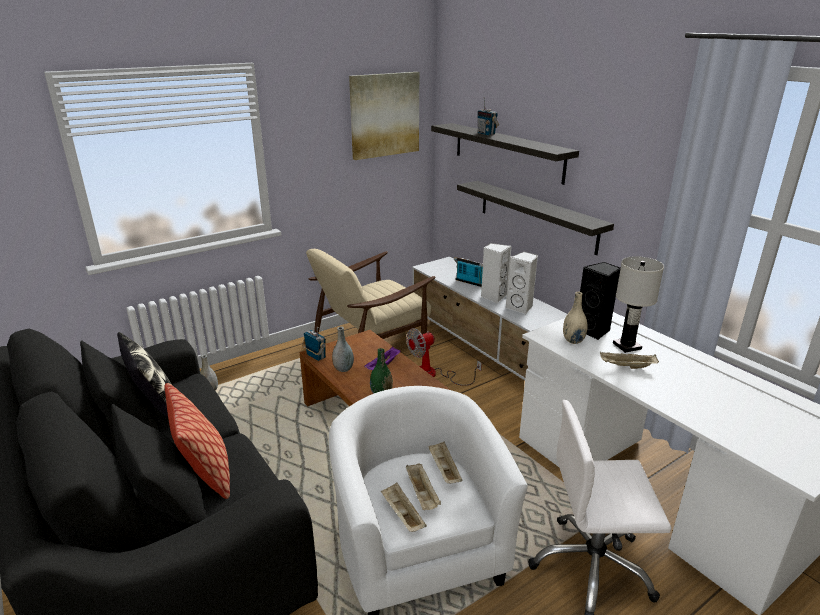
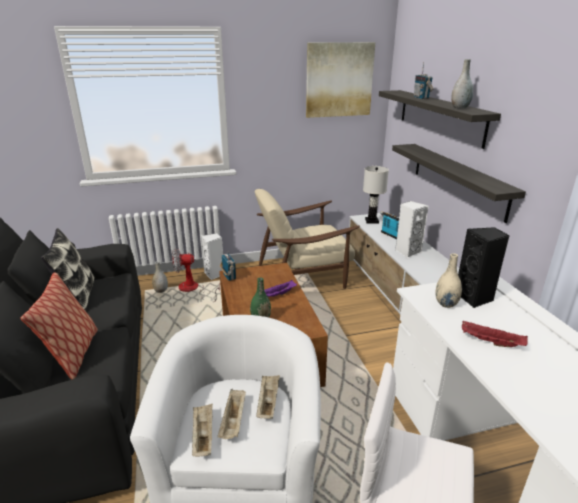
camera: 20 degrees right, 0 degrees up
(343, 369) = (243, 291): grey vase -> grey vase (460, 107)
(432, 375) = (340, 313): fan -> fan (193, 289)
(521, 308) = (428, 265): white speaker -> white speaker (215, 274)
(626, 346) = (503, 320): white table lamp -> white table lamp (371, 221)
(626, 367) = (490, 342): beige tray -> red tray

